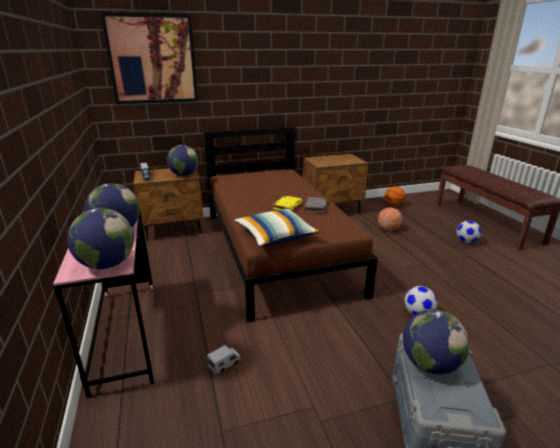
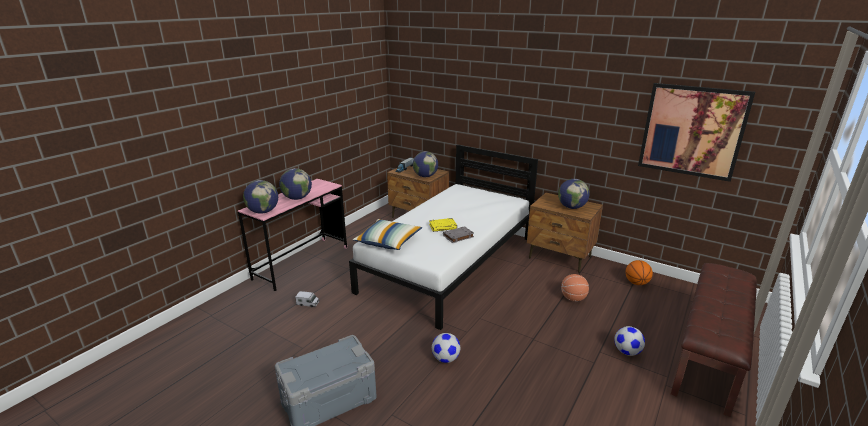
camera: 50 degrees right, 0 degrees up
(152, 59) = (429, 80): picture -> picture (692, 131)
(276, 249) = (450, 264): brown bed -> white bed
(429, 364) = (331, 355): globe -> globe (571, 207)

